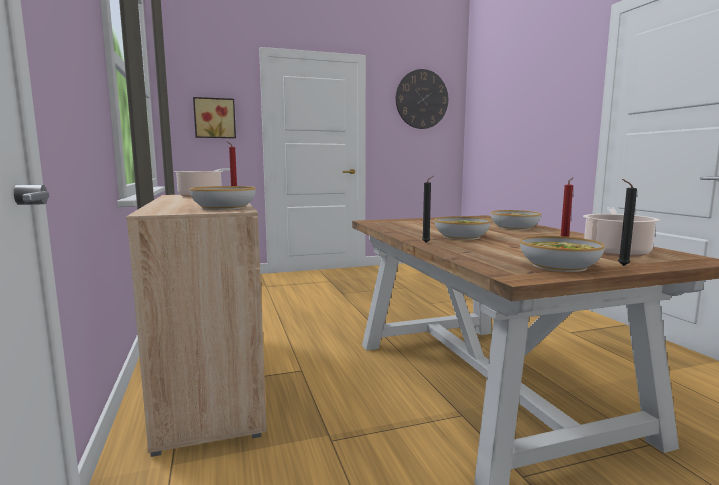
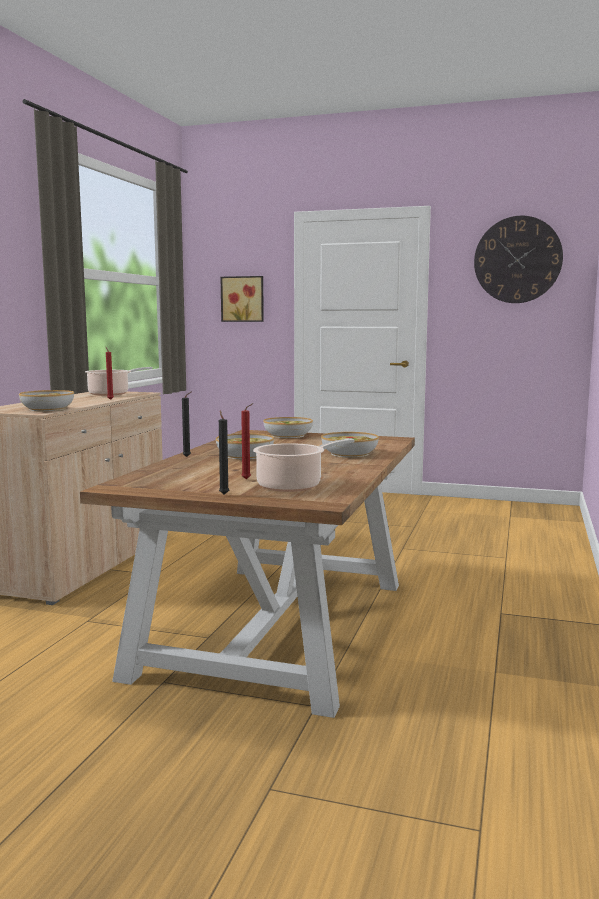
camera: 35 degrees right, 0 degrees up
(558, 266) = (178, 486): bowl -> bowl (287, 435)

